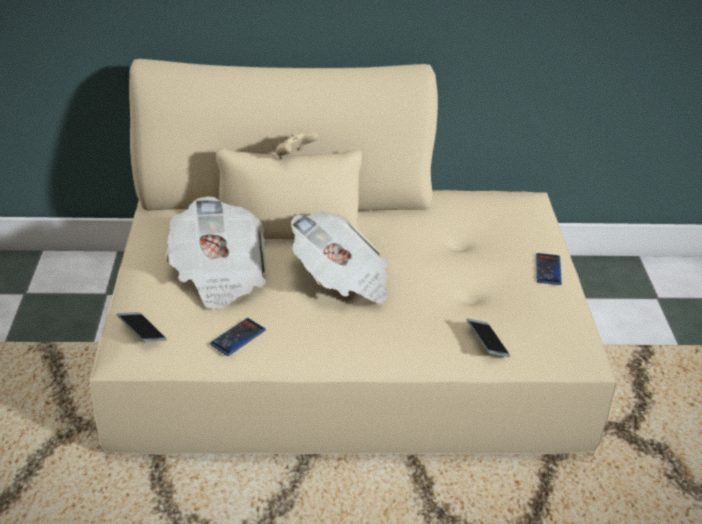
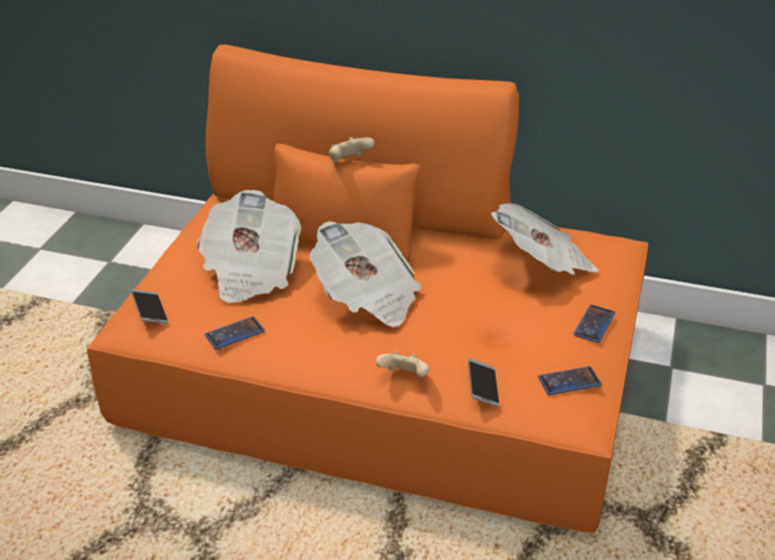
camera: 20 degrees right, 0 degrees up
(347, 348) = (387, 372): beige sofa -> orange sofa
(415, 347) = (404, 377): none -> beige game controller
(478, 225) = (543, 264): none -> newspaper
(555, 323) = (569, 381): none -> phone

